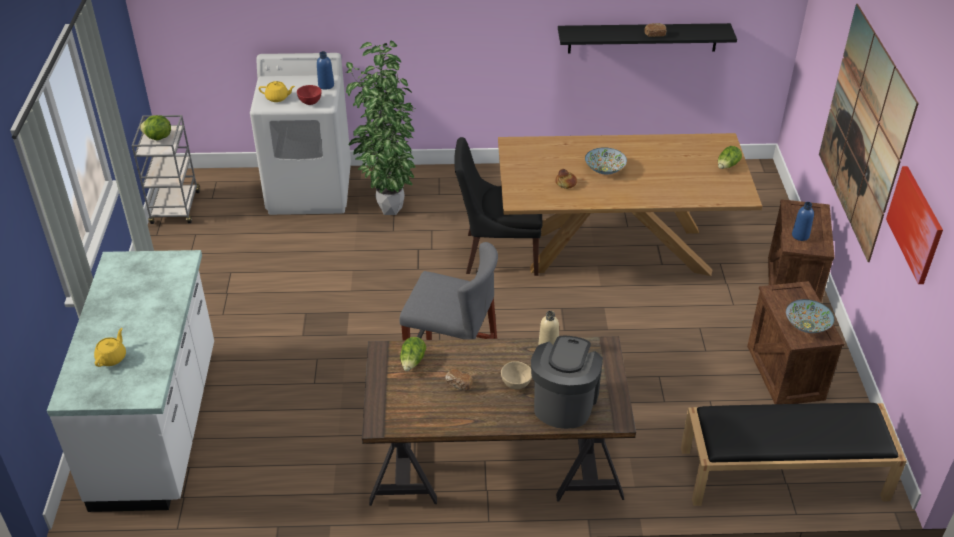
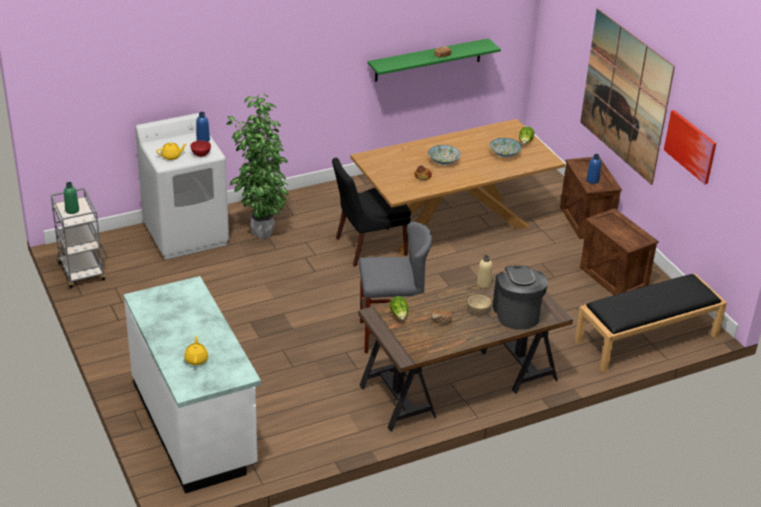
camera: 25 degrees left, 5 degrees down
(158, 138) = (72, 210): lettuce -> green bottle
(642, 38) = (428, 60): black shelf -> green shelf
(807, 325) = (629, 235): bowl -> bowl (504, 154)

